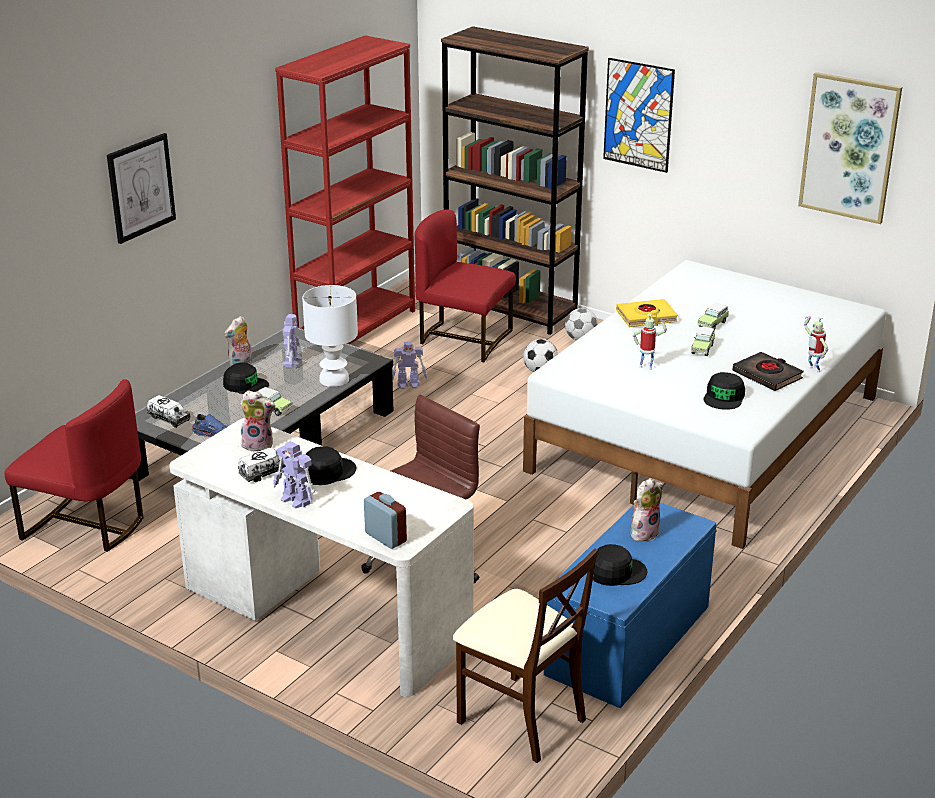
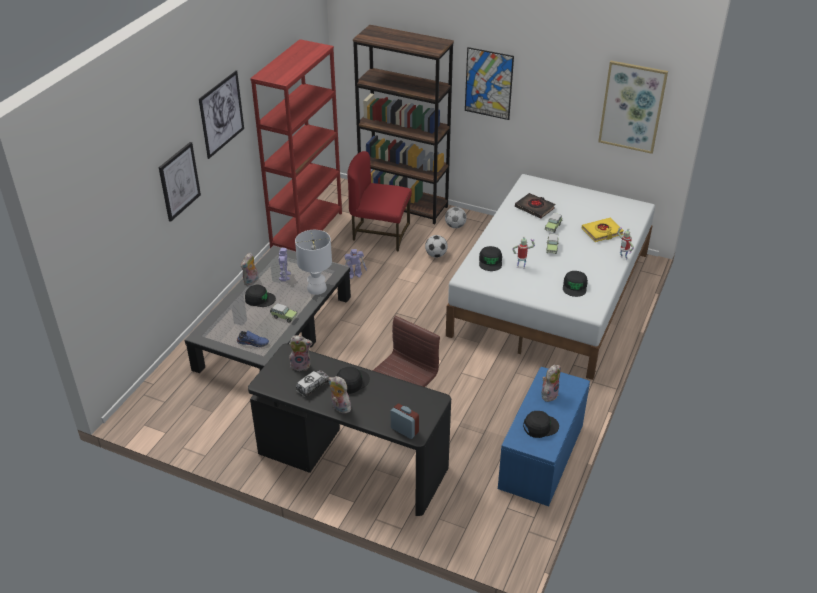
camera: 10 degrees left, 10 degrees up
(87, 525) = (177, 412): red chair -> none
(169, 418) = (218, 332): toy truck -> none
(222, 108) = (221, 114): none -> picture
(296, 500) = (339, 407): toy robot -> plush toy
(325, 614) = (352, 462): white desk -> black desk
(521, 718) = (492, 522): beige chair -> none
(600, 357) = (490, 261): none -> black cap
(646, 317) = (510, 225): yellow book -> yellow book (602, 232)
(767, 375) = (596, 266): black book -> black book (534, 208)

